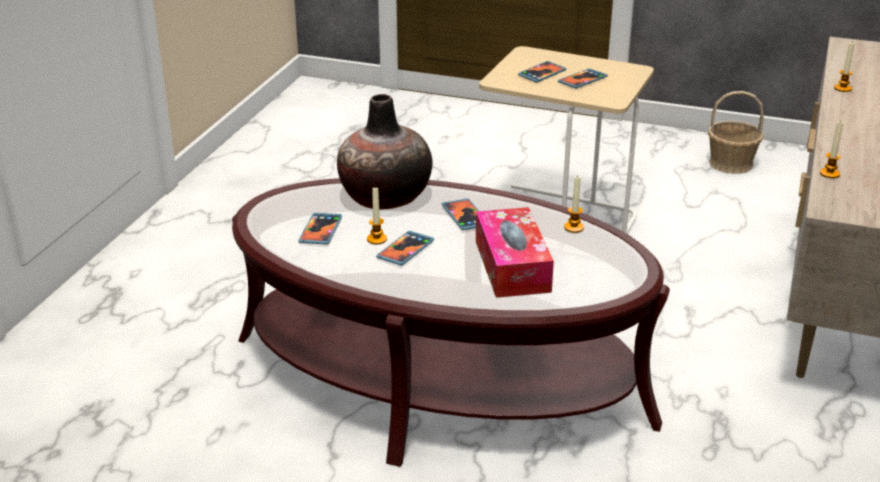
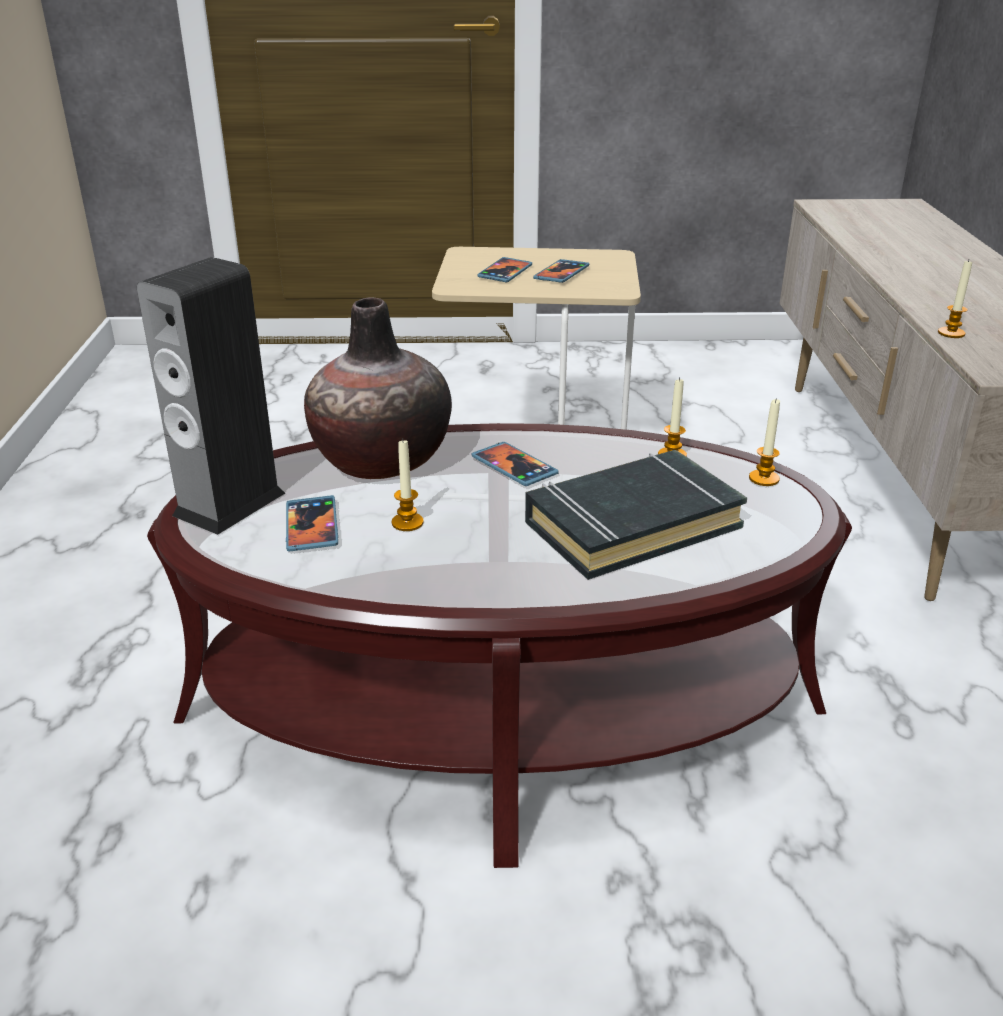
camera: 20 degrees left, 0 degrees up
(281, 208) = (229, 504): none -> speaker
(405, 250) = (461, 531): phone -> none
(512, 266) = (631, 524): tissue box -> black book
(731, 163) = (683, 370): basket -> none
(842, 88) = (864, 245): candle -> candle (764, 478)

